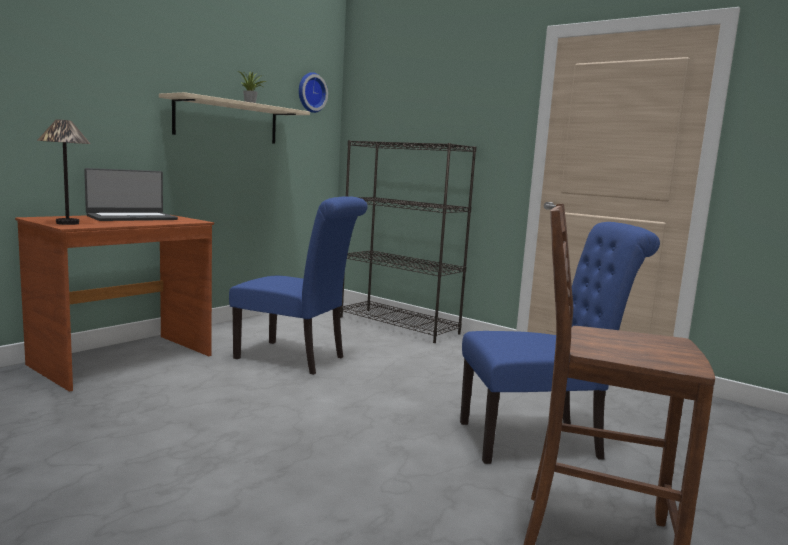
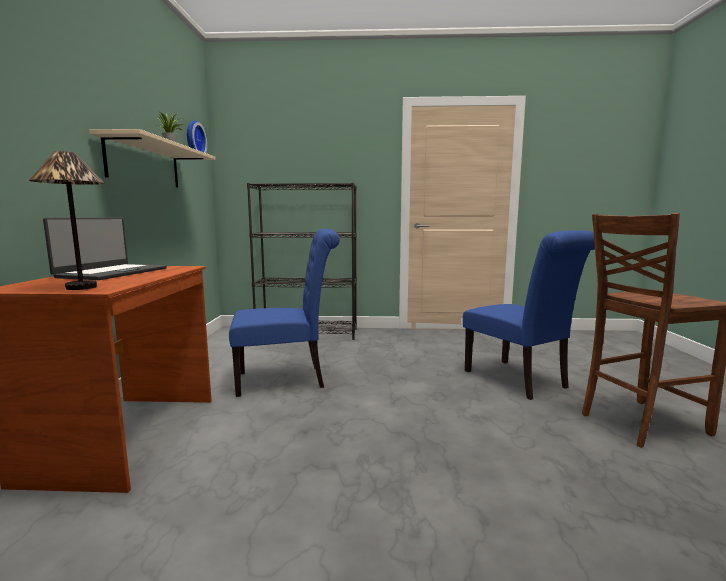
camera: 35 degrees left, 0 degrees up
(538, 440) = (520, 381): blue chair -> blue chair turned 105 degrees clockwise

